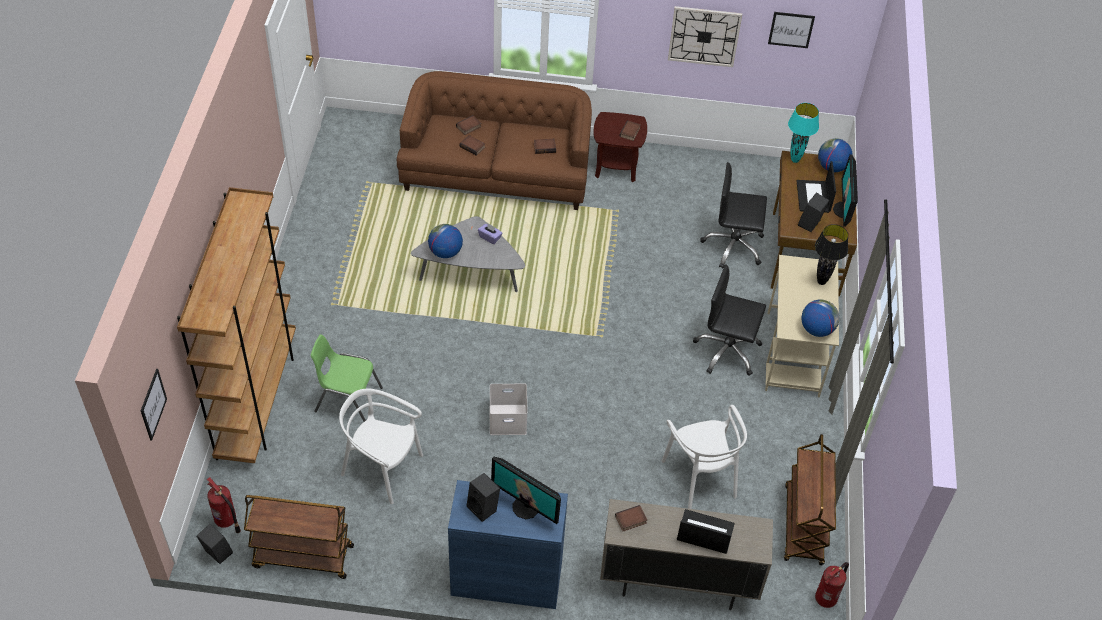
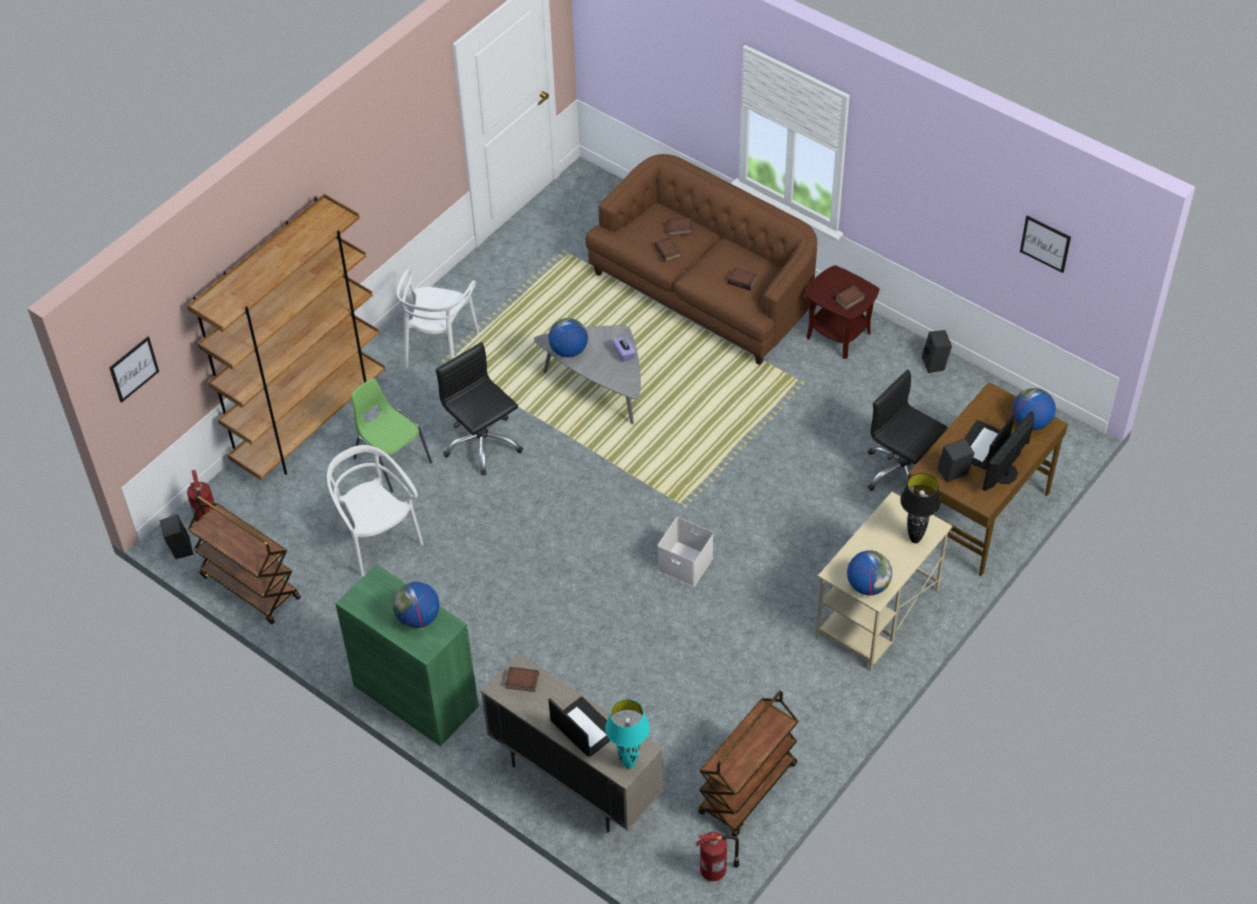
camera: 35 degrees right, 0 degrees up
(484, 508) = (380, 601): black speaker -> black speaker (935, 364)
(506, 578) = (416, 696): blue cabinet -> green cabinet
(508, 419) = (530, 547): white storage box -> white storage box (686, 563)
(525, 507) = (418, 618): monitor -> globe
(701, 477) = (678, 692): white chair -> white chair (439, 348)
(704, 36) = (953, 217): wall clock -> none
(727, 351) = (807, 579): black office chair -> black office chair (482, 444)
(795, 160) = (994, 398): turquoise table lamp -> turquoise table lamp (628, 764)

